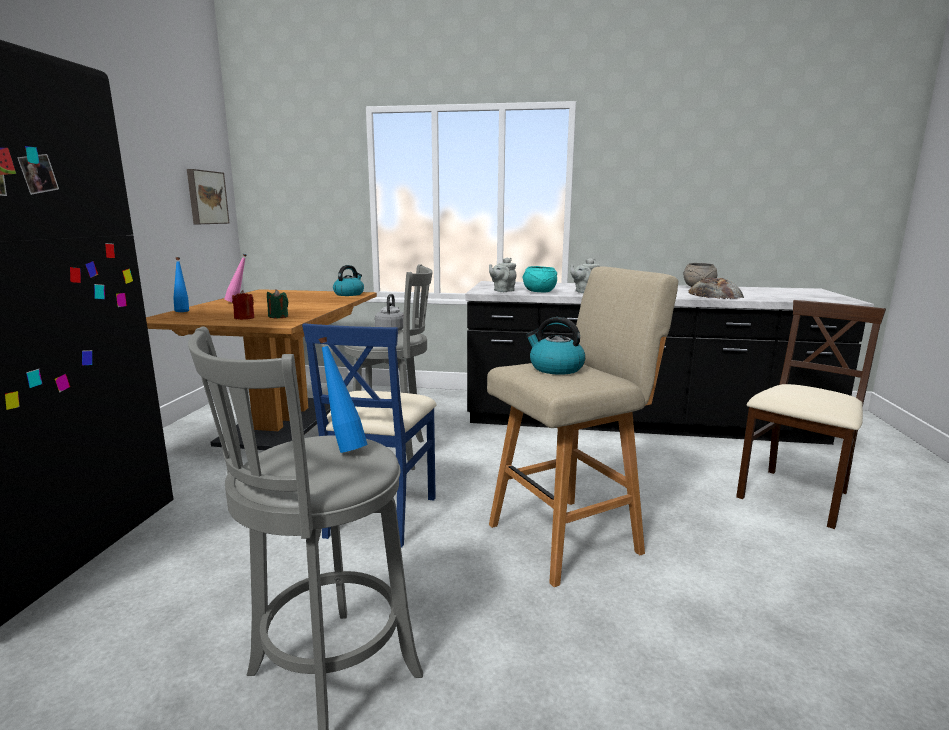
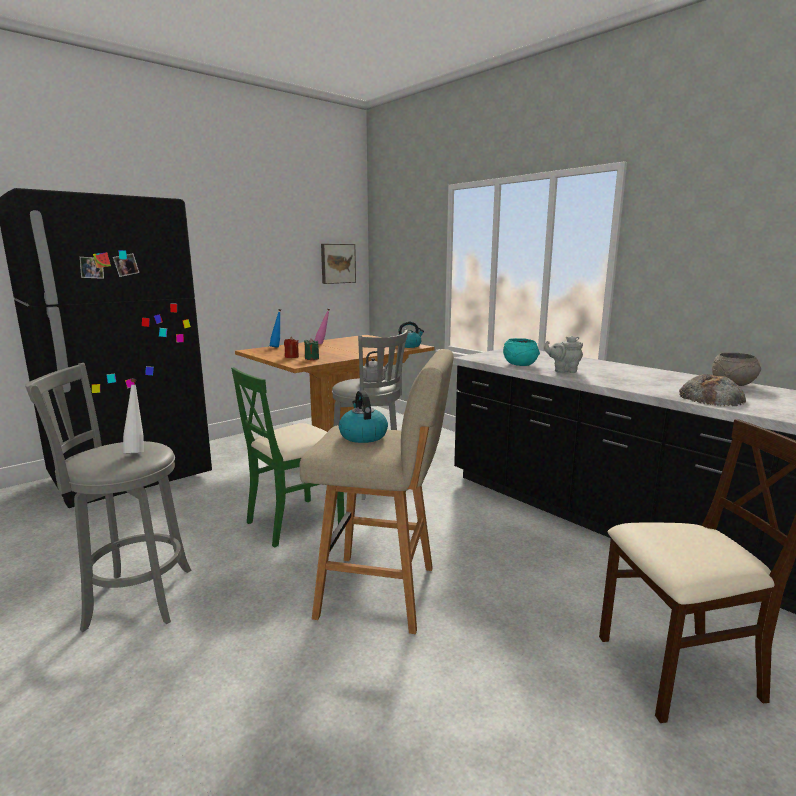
camera: 40 degrees right, 0 degrees up
(344, 448) = (137, 452): blue bottle -> white bottle
(379, 515) = (295, 521): blue chair -> green chair
(502, 291) = (490, 359): grey teapot -> none

